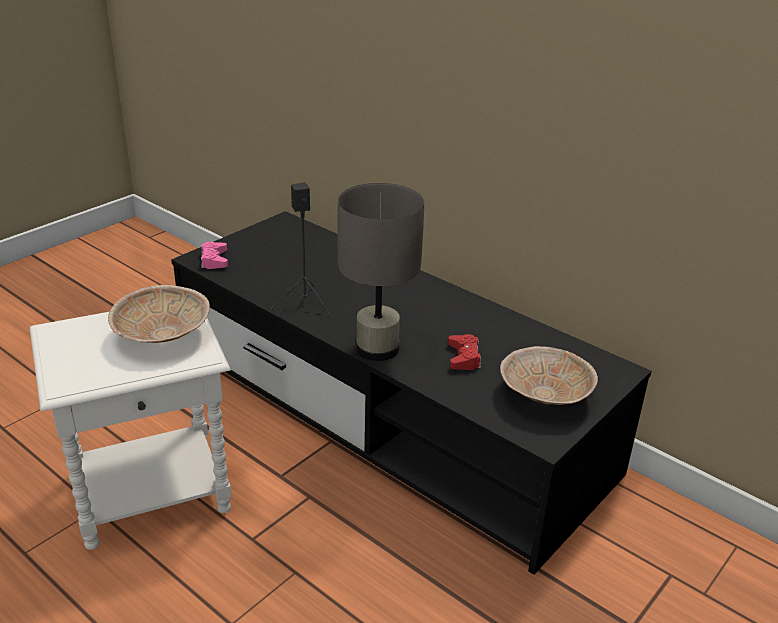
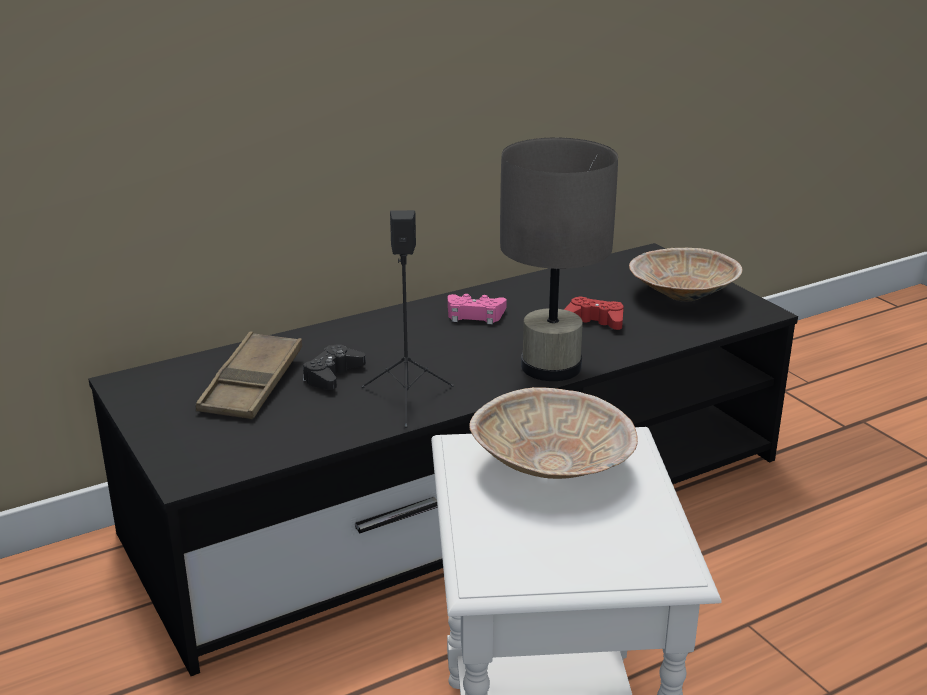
camera: 70 degrees left, 5 degrees down
(214, 260) = (209, 460): pink game controller -> pink game controller (474, 315)
(299, 253) = (252, 384): none -> brown tray
(323, 274) = (332, 375): none -> black game controller

